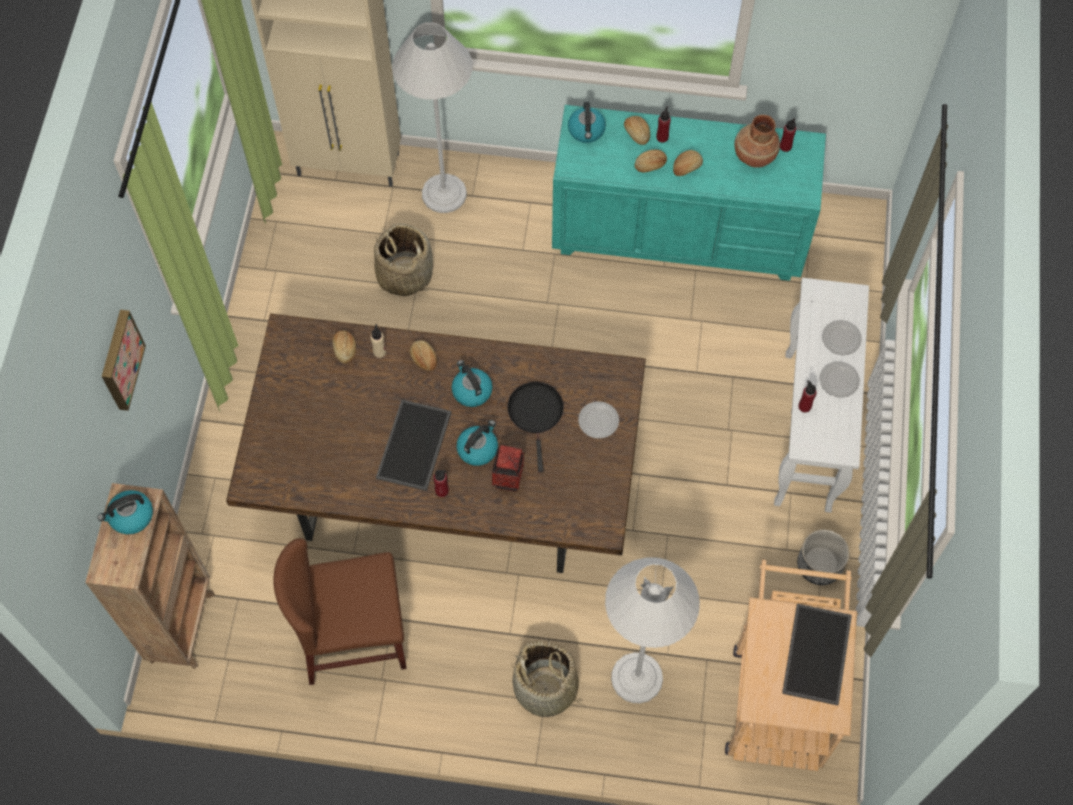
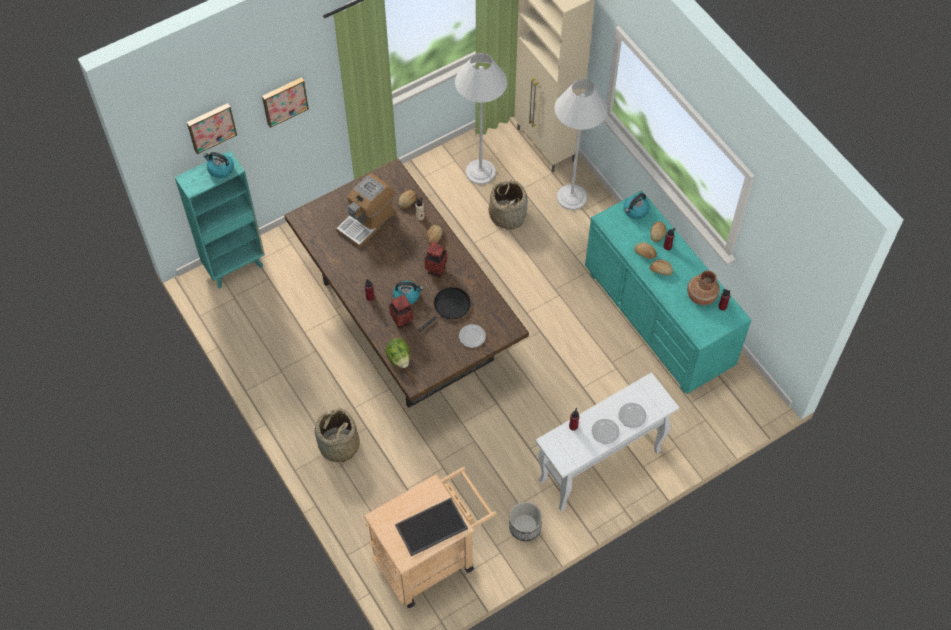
camera: 50 degrees right, 5 degrees down
(80, 474) = (211, 126): none -> picture
(183, 624) = (235, 266): brown bookcase -> turquoise bookcase
(329, 414) = (367, 221): none -> coffee machine
(353, 637) = (291, 341): brown chair -> none
(415, 446) = (383, 269): tray -> none
(471, 391) = (436, 270): kettle -> vase
(557, 522) = (399, 358): none -> lettuce
(636, 678) = (381, 483): white floor lamp -> white floor lamp (480, 172)

